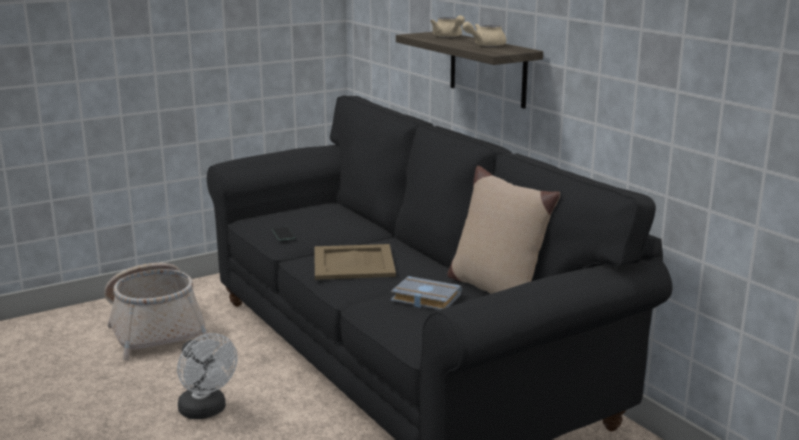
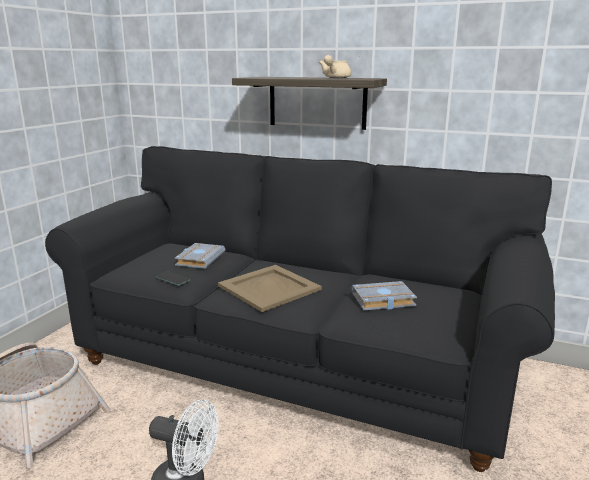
camera: 35 degrees left, 0 degrees up
(331, 222) = (199, 259): none -> grey book
(448, 37) = (281, 77): beige teapot -> none
(496, 290) = (412, 279): beige pillow -> none

